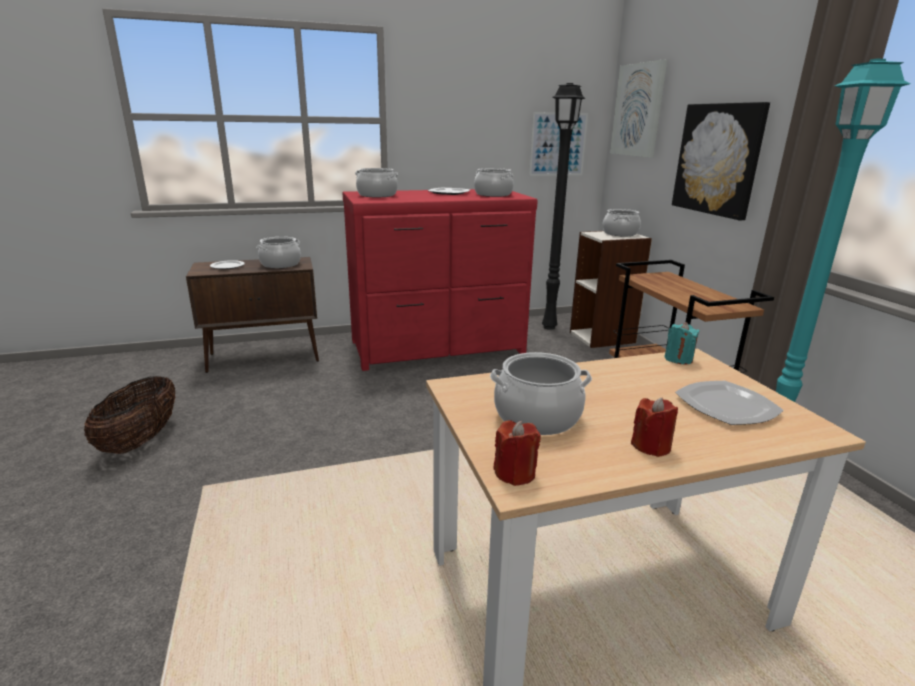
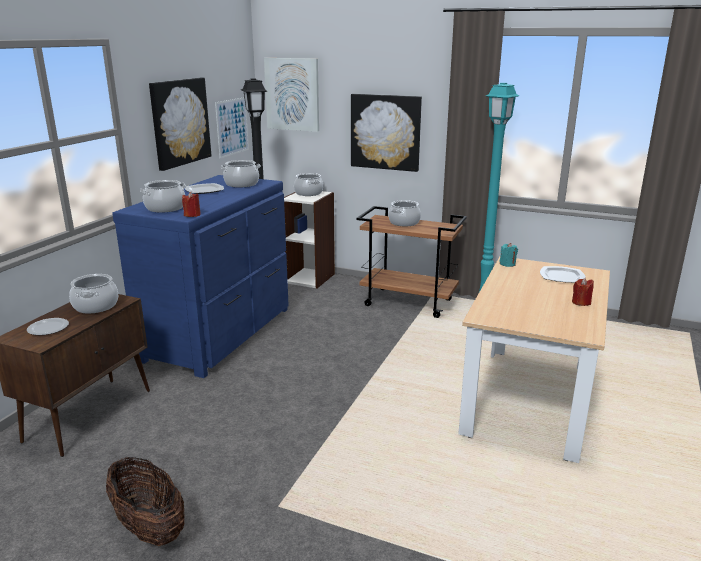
camera: 50 degrees left, 0 degrees up
(438, 347) = (221, 333): red dresser -> blue dresser
(472, 125) = (180, 122): none -> picture
(515, 473) = (579, 333): red candle -> red candle (192, 215)
(537, 416) = (533, 312): cooking pot -> cooking pot (404, 222)

